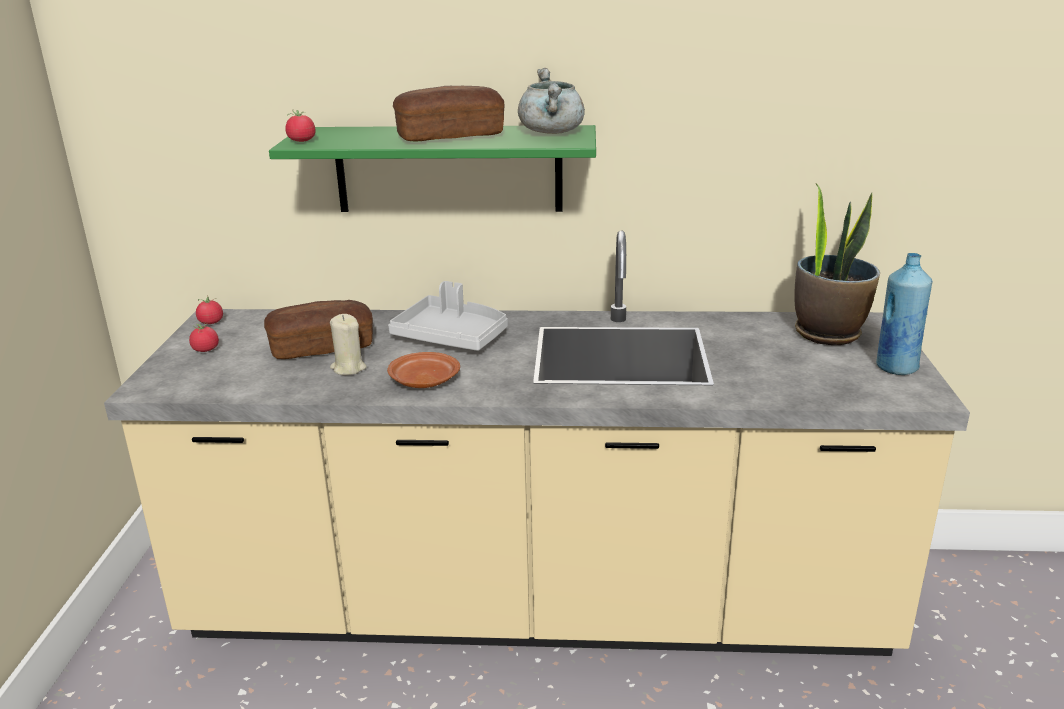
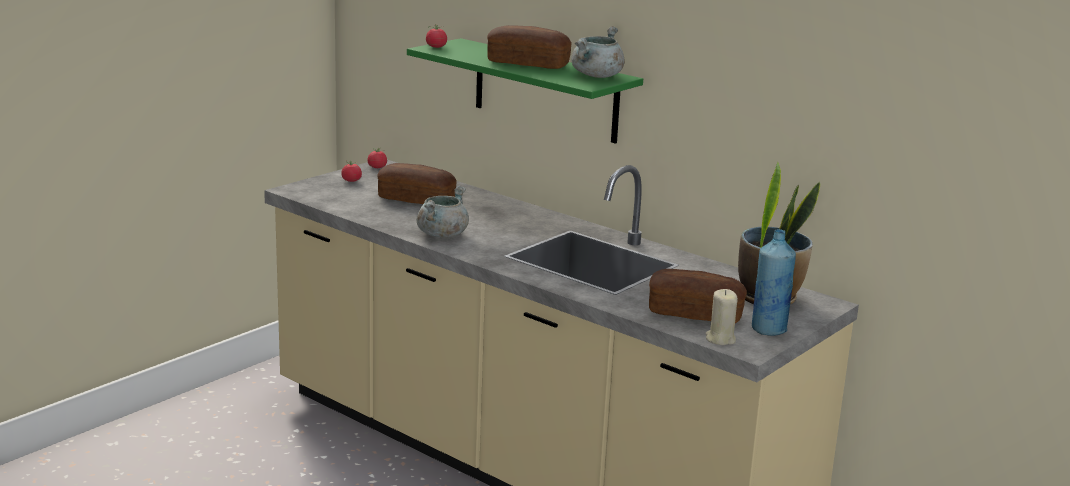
camera: 35 degrees right, 5 degrees down
(348, 368) = (412, 214): beige candle -> beige candle (720, 339)
(423, 381) = (442, 234): brown plate -> grey cooking pot
(452, 337) = (502, 218): grey tray -> none
(814, 376) = (695, 313): none -> bread

